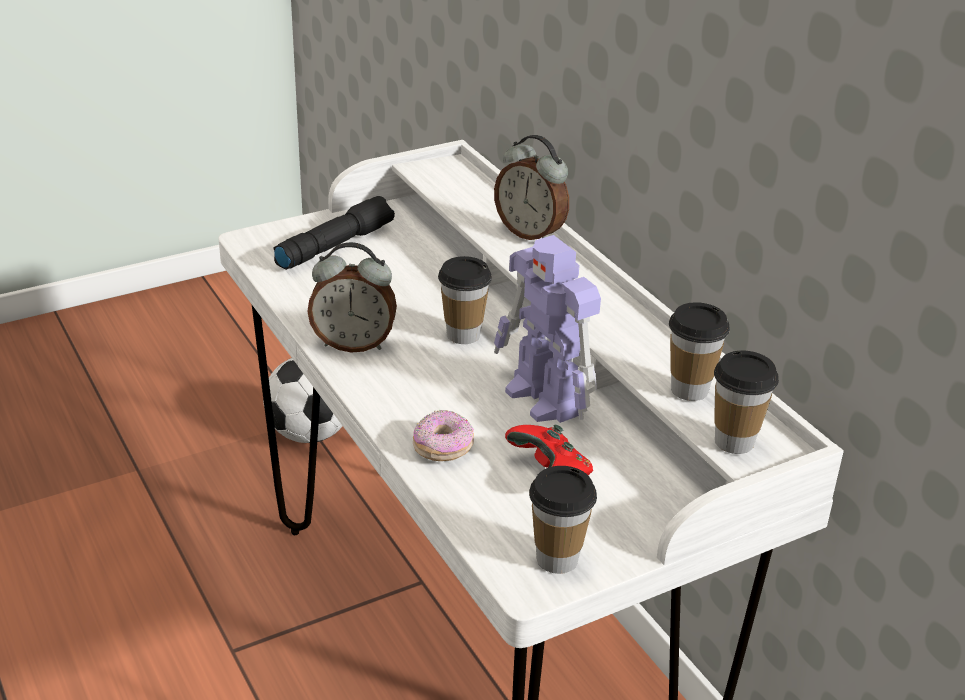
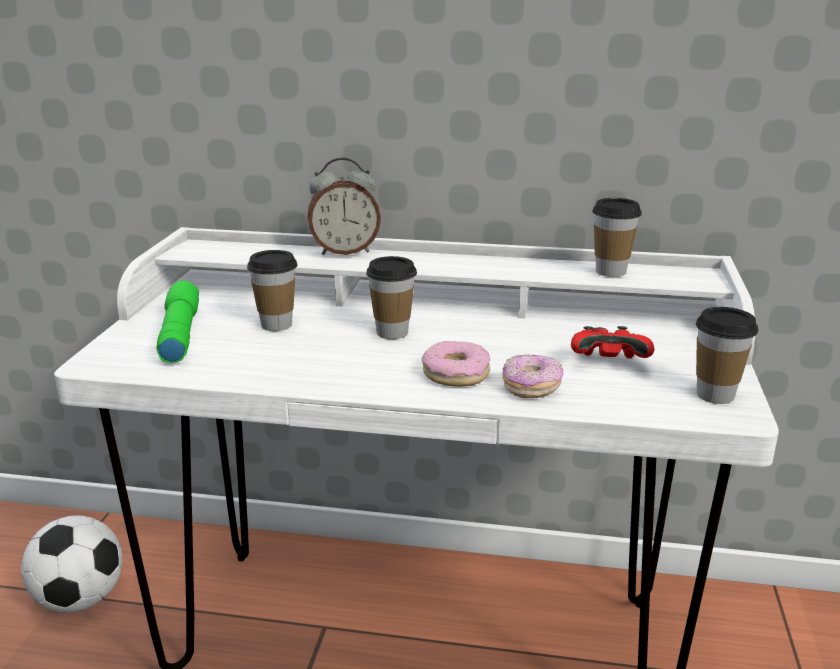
camera: 50 degrees left, 10 degrees down
(334, 245) = (178, 334): black flashlight -> green flashlight
(353, 344) = (335, 374): alarm clock -> none
(424, 400) = (456, 374): none -> donut
(545, 399) = (516, 335): toy robot -> none
(734, 441) = (684, 279): cup -> cup (276, 325)

